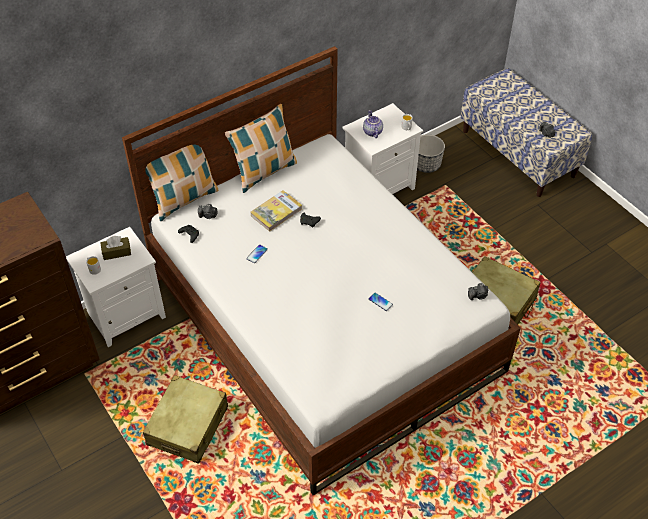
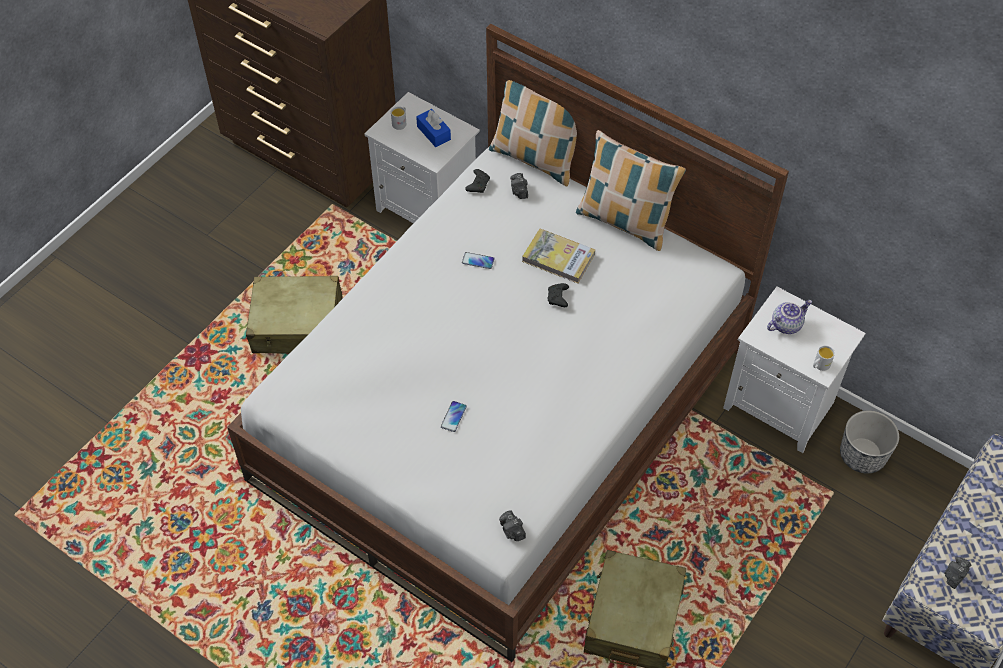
camera: 70 degrees right, 5 degrees up
(116, 252) = (433, 133): brown tissue box -> blue tissue box

